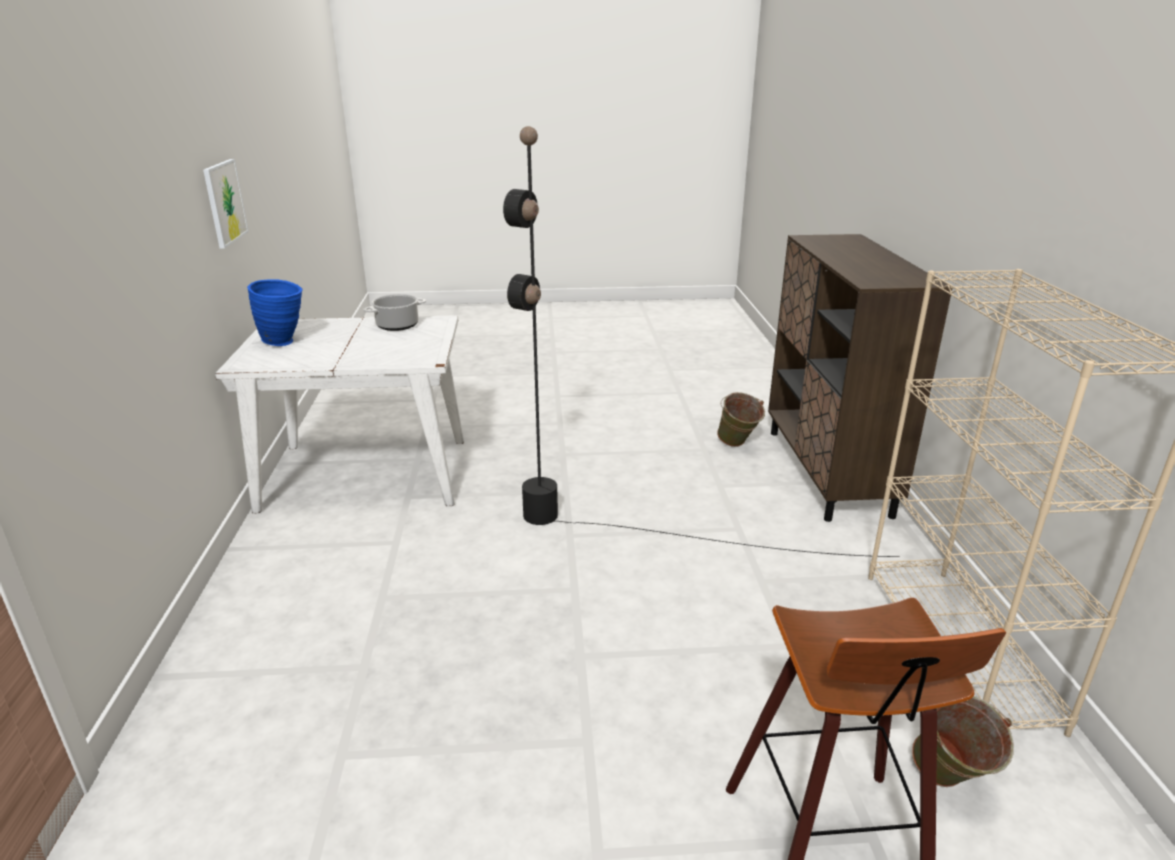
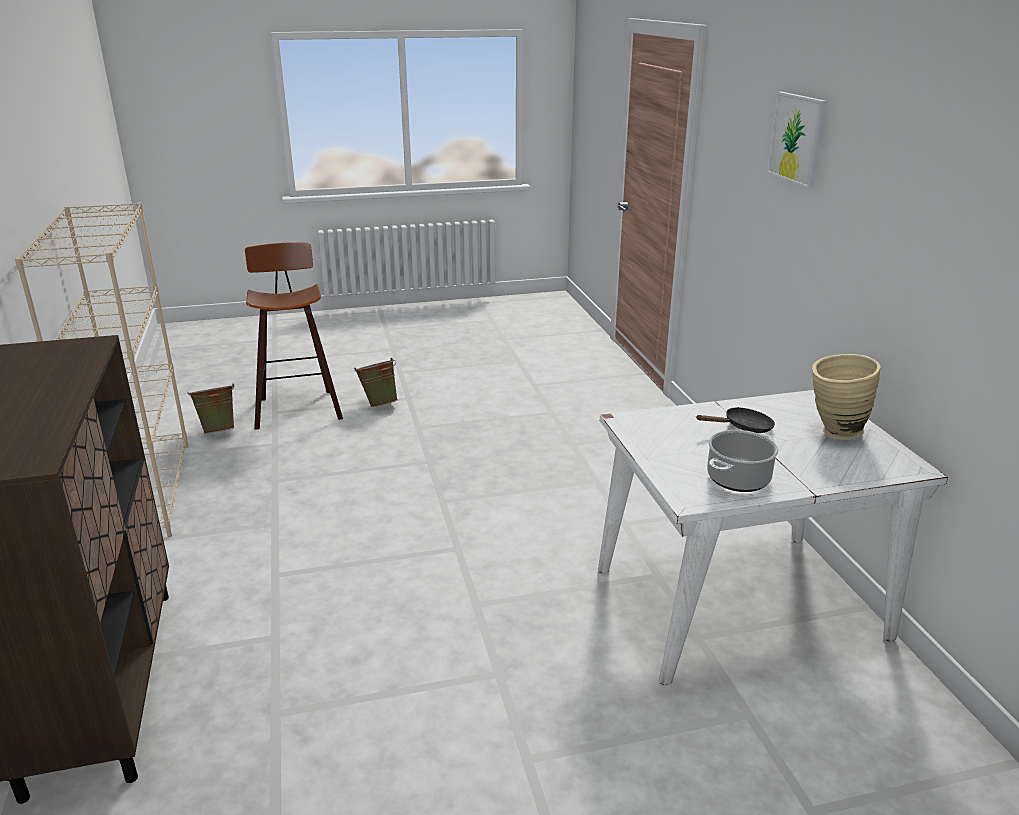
camera: 170 degrees right, 0 degrees up
(224, 202) = (945, 278): picture -> picture (797, 138)
(285, 342) = (833, 433): blue vase -> beige vase
(344, 350) = (743, 427): none -> black frying pan
(634, 528) = (390, 563): black floor lamp -> none
(737, 445) = (215, 733): green bucket -> green bucket (379, 404)

